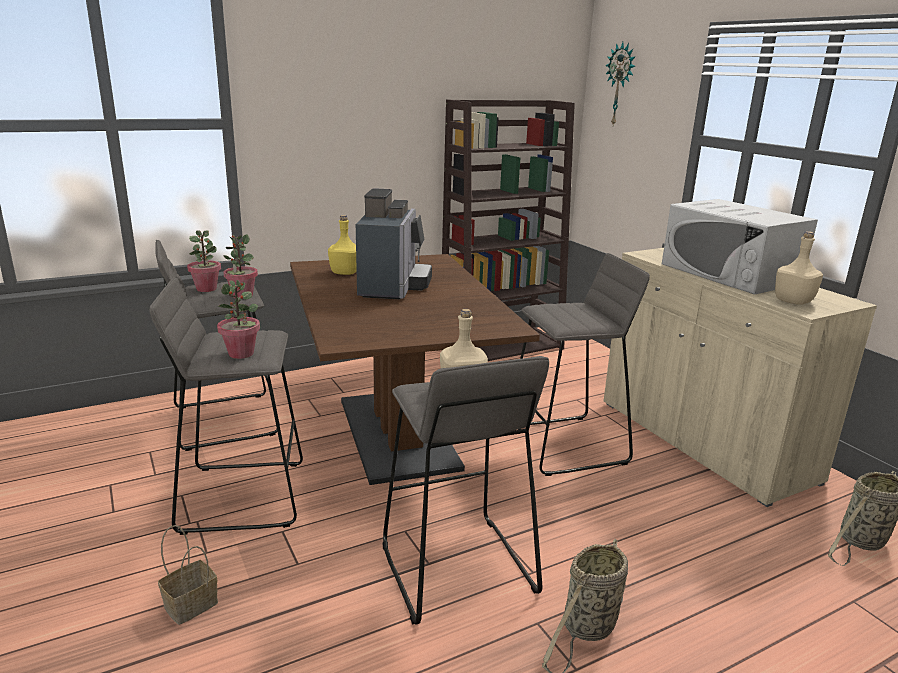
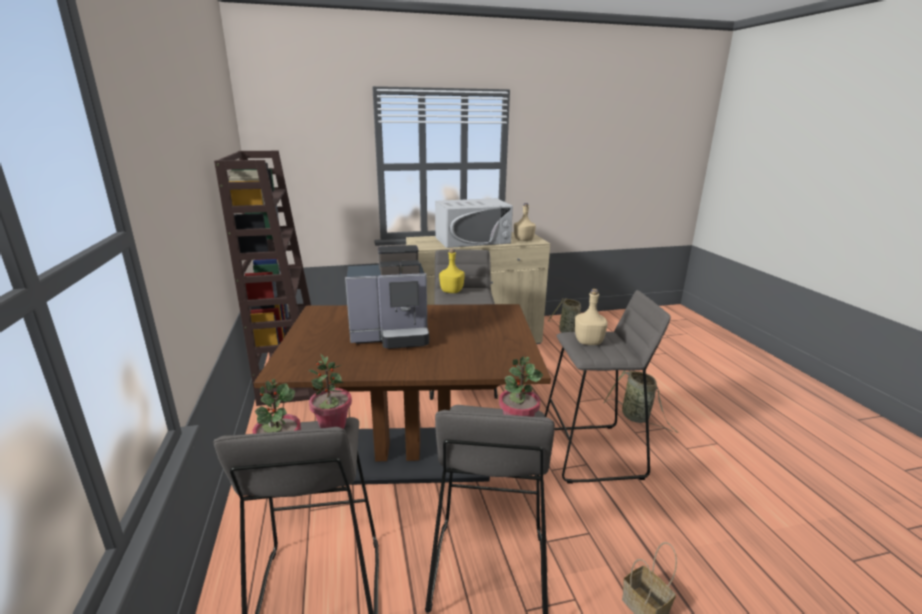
camera: 75 degrees left, 0 degrees up
(345, 272) = (329, 353): yellow bottle -> yellow bottle (451, 291)
(393, 287) = (392, 336): coffee machine -> coffee machine turned 150 degrees clockwise
(620, 84) = (289, 132): wall clock -> none

